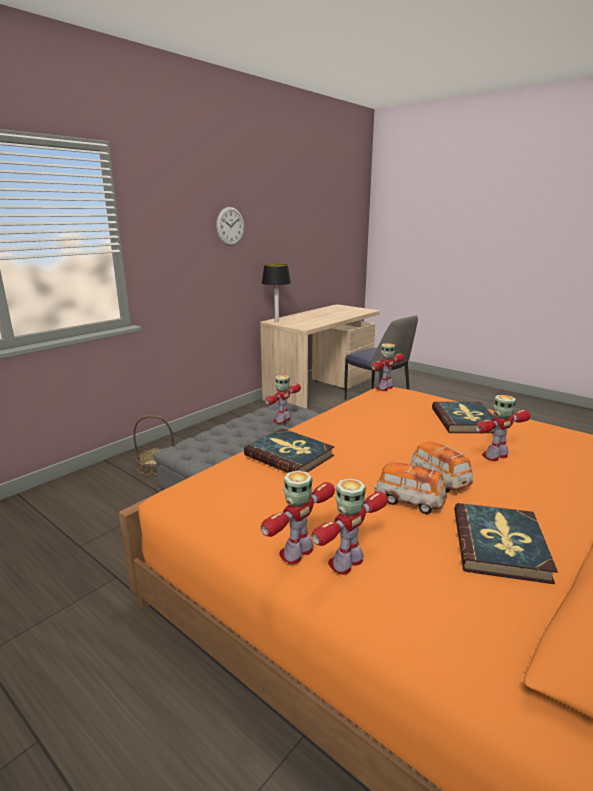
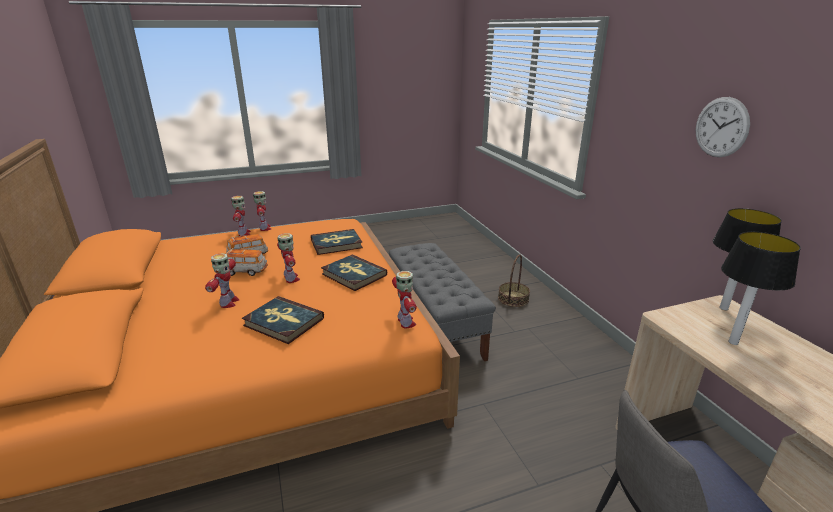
camera: 120 degrees right, 5 degrees up
(282, 420) = (437, 288): toy robot -> toy robot (291, 279)
(311, 320) = (733, 342): none -> table lamp
(500, 545) = (190, 262): book -> book (353, 275)

